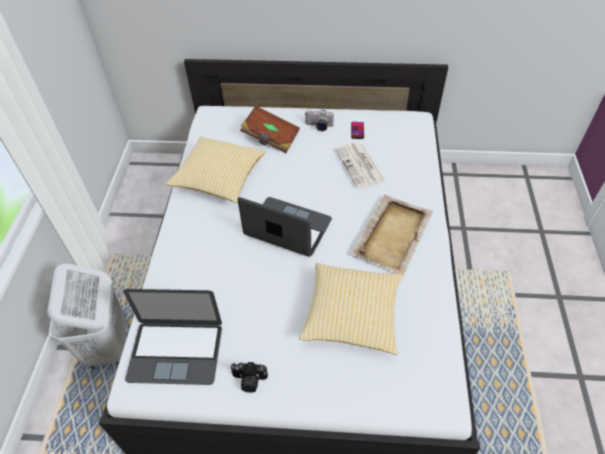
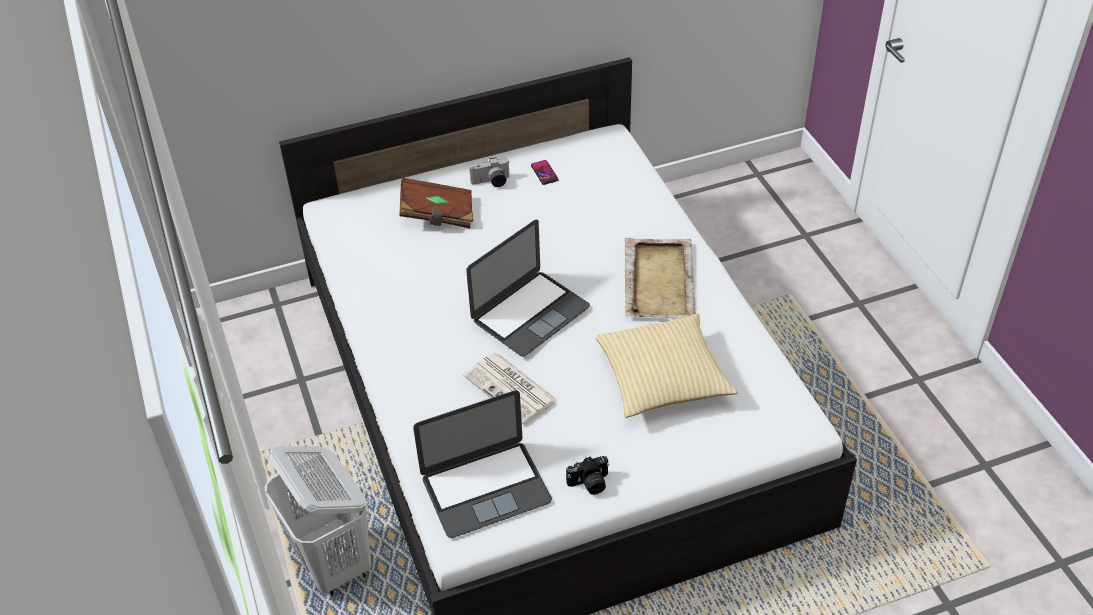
camera: 25 degrees left, 5 degrees down
(219, 179) = (402, 286): pillow -> none
(288, 227) = (530, 313): laptop -> laptop turned 135 degrees clockwise
(360, 166) = (573, 214): newspaper -> newspaper (511, 389)

